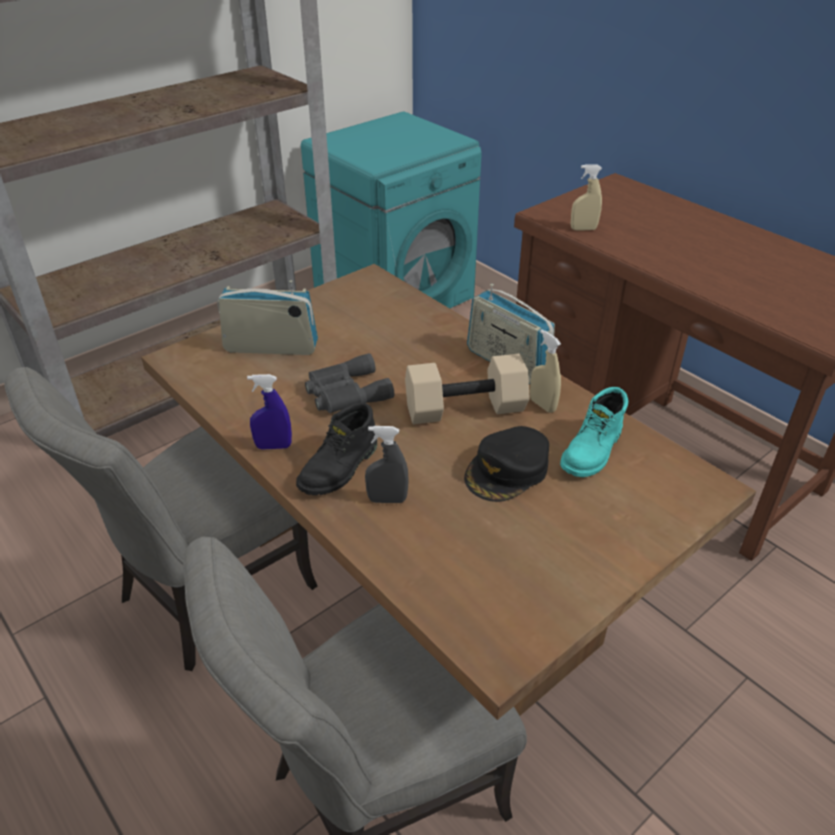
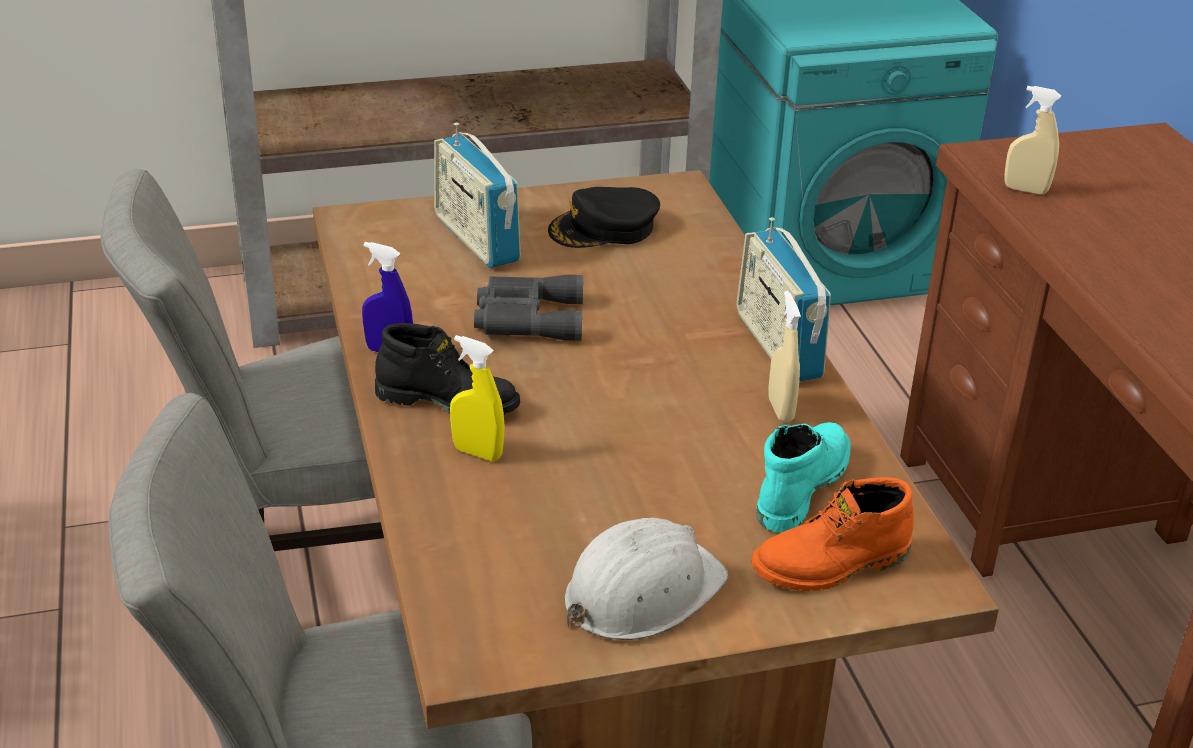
camera: 25 degrees right, 5 degrees down
(271, 347) = (476, 239): radio -> radio turned 150 degrees counterclockwise
(340, 469) = (449, 401): black boot -> black boot turned 135 degrees counterclockwise
(387, 500) = (477, 453): grey spray bottle -> yellow spray bottle
(464, 410) = (665, 384): beige dumbbell -> none
(507, 471) = (660, 470): black cap -> black cap (604, 229)
(564, 560) = (642, 592): none -> white hard hat
(593, 452) = (800, 486): turquoise boot -> turquoise boot turned 150 degrees clockwise
(652, 498) = (832, 566): none -> orange boot

